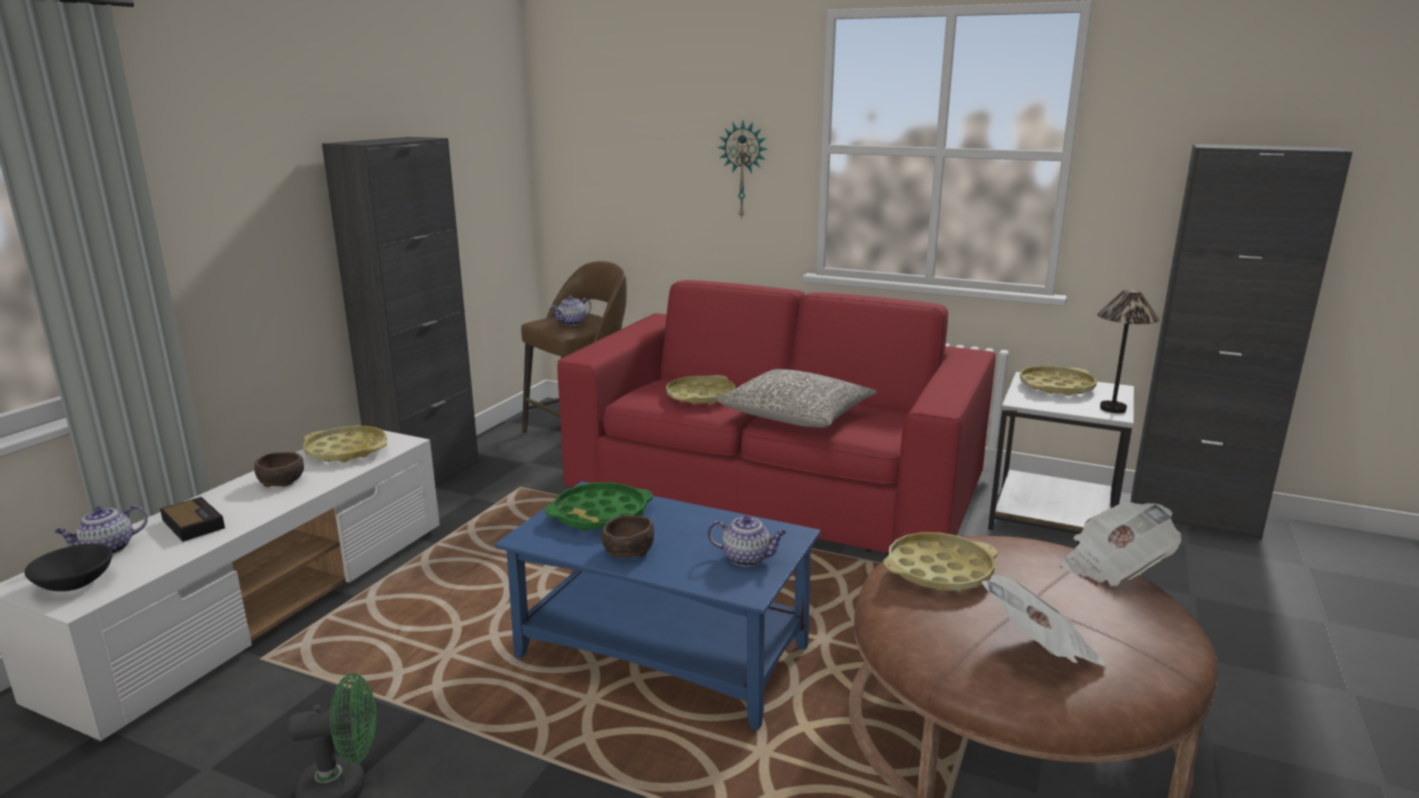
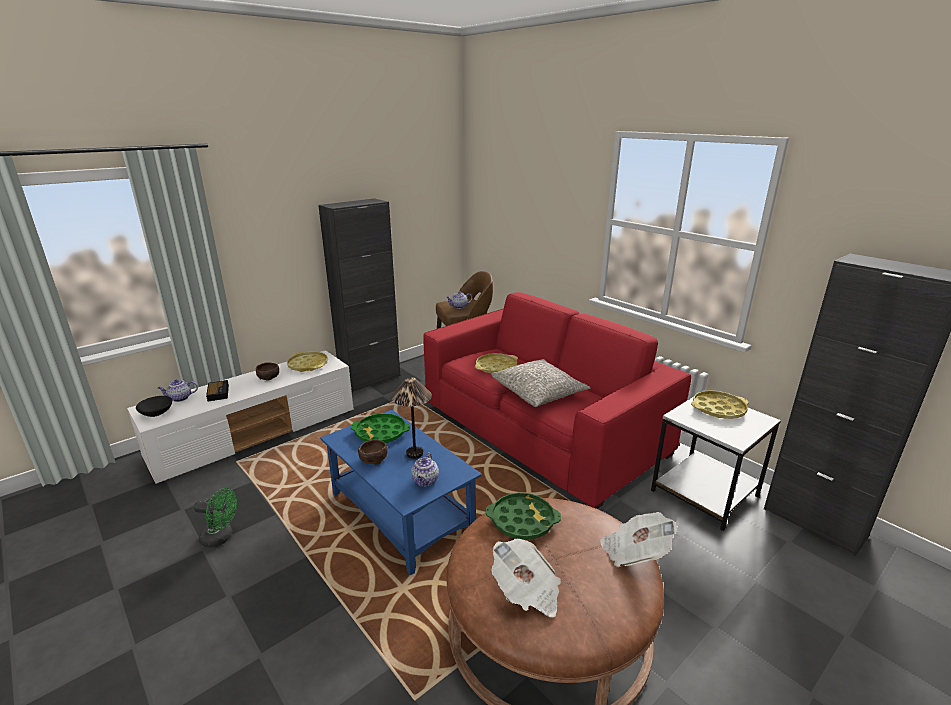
camera: 25 degrees right, 5 degrees up
(743, 170) = (564, 228): wall clock -> none
(747, 558) = (425, 481): teapot -> teapot turned 60 degrees clockwise
(939, 570) = (522, 520): yellow tray -> green tray
(1113, 409) = (740, 436): table lamp -> table lamp (415, 453)

